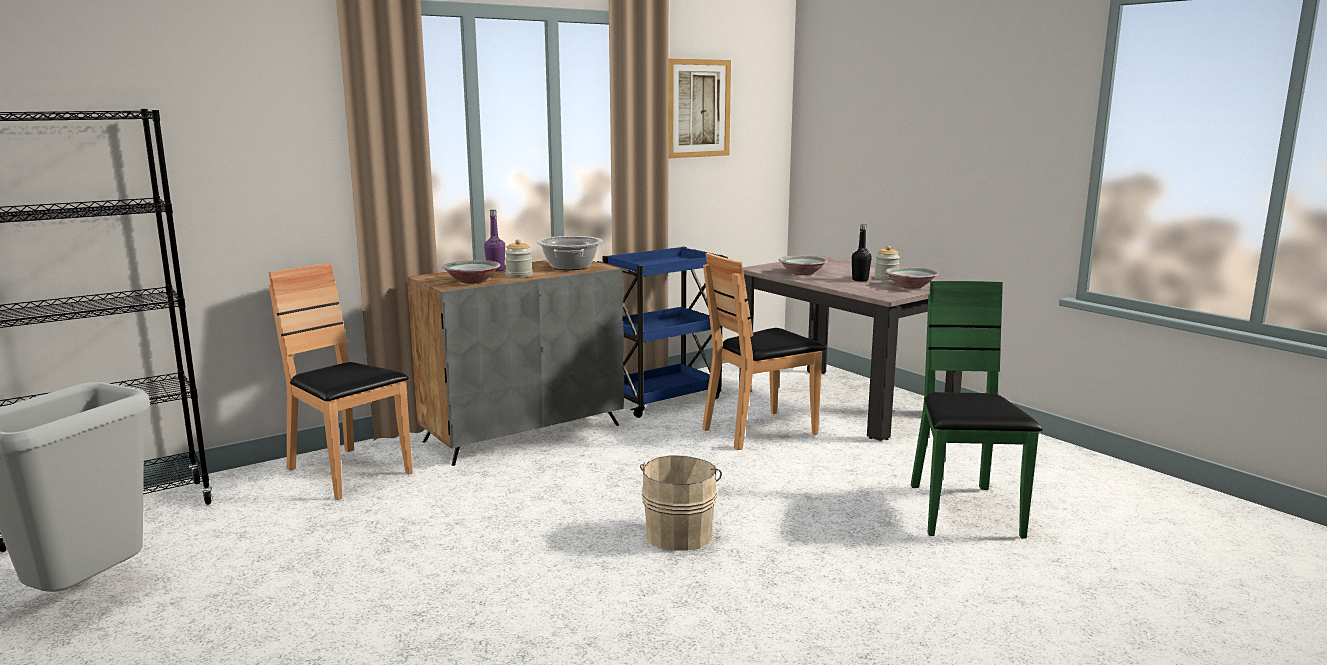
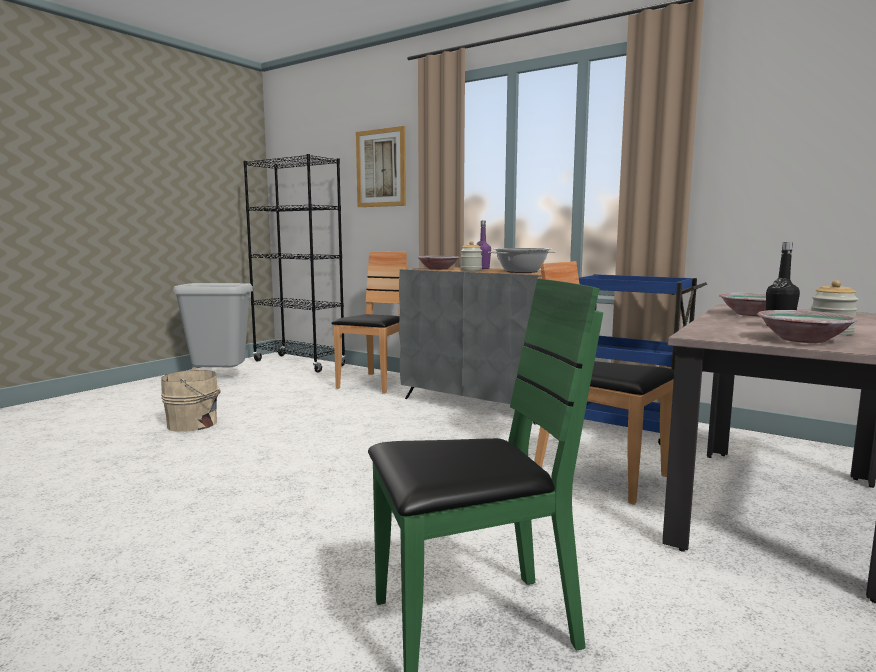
camera: 70 degrees right, 5 degrees down
(680, 533) = (327, 473): beige bucket -> beige bucket (195, 424)
(698, 108) = (762, 124): picture -> picture (381, 168)

